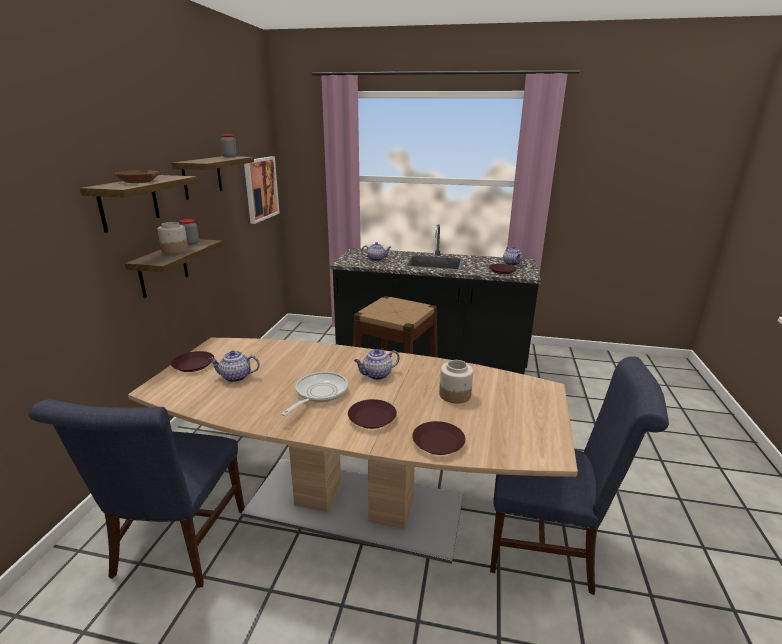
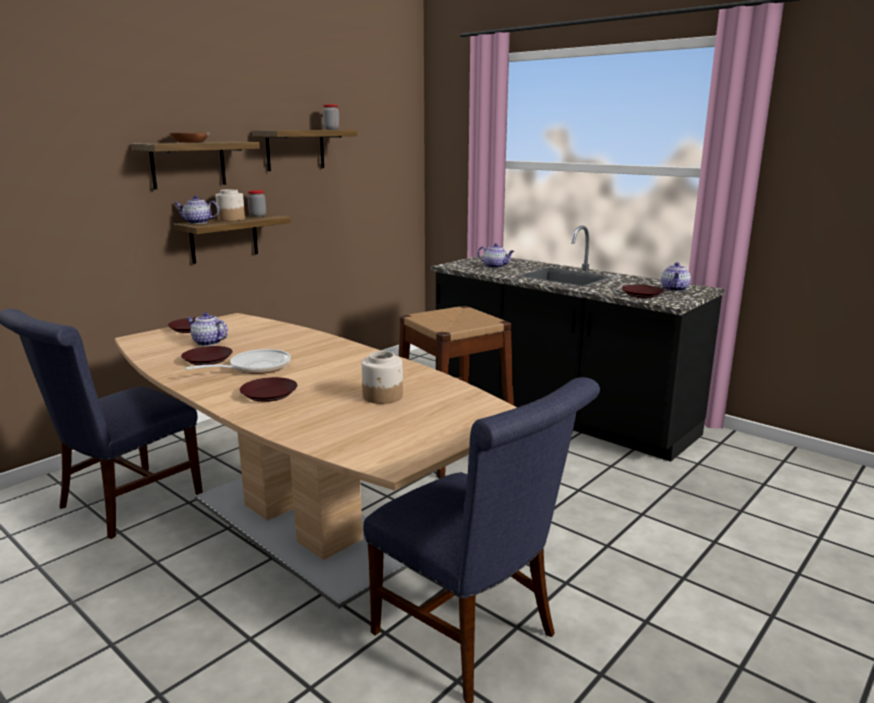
camera: 30 degrees right, 5 degrees down
(261, 189) = (392, 173): picture -> none
(376, 375) = (333, 366): teapot -> teapot (197, 223)
(438, 442) = (295, 424): brown plate -> brown plate (208, 359)

